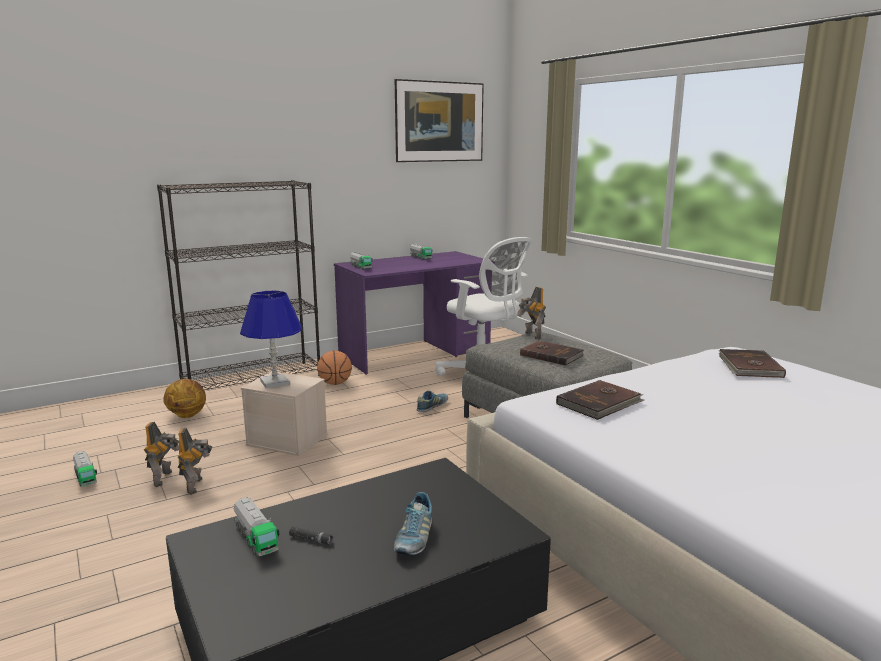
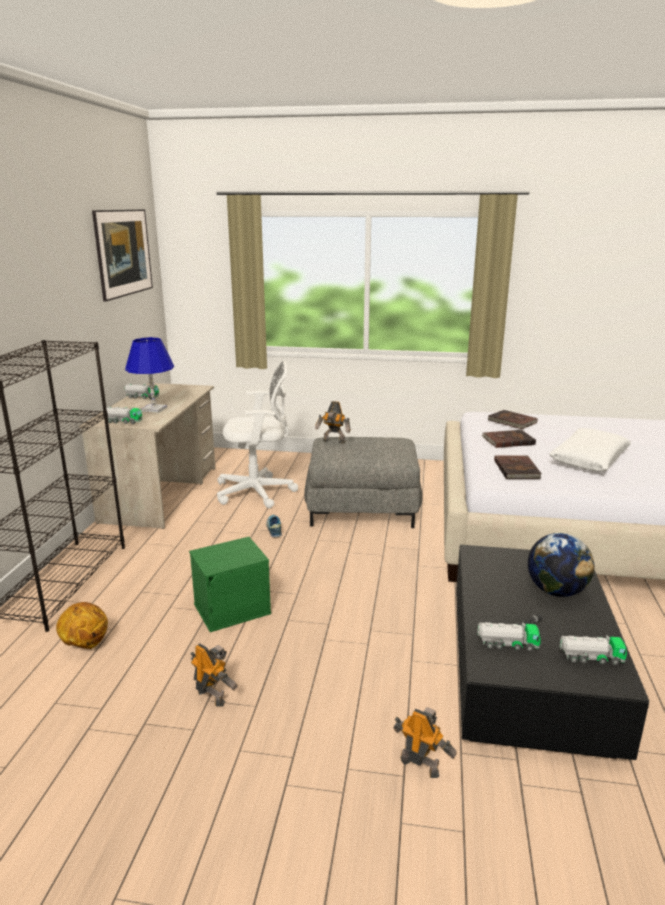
camera: 50 degrees left, 5 degrees up
(85, 477) = (134, 748): toy truck -> toy truck (591, 658)
(197, 485) = (252, 681): toy robot -> toy robot (420, 765)
(275, 382) = (221, 558): blue table lamp -> blue table lamp (154, 409)
(288, 439) = (232, 608): beige storage box -> green storage box
(335, 383) = (156, 548): basketball -> none
(414, 538) = (556, 591): shoe -> globe
(415, 353) = (161, 494): purple desk -> beige desk
(551, 355) = (381, 451): brown book -> brown book (507, 440)
(741, 432) = (589, 459): none -> white pillow

